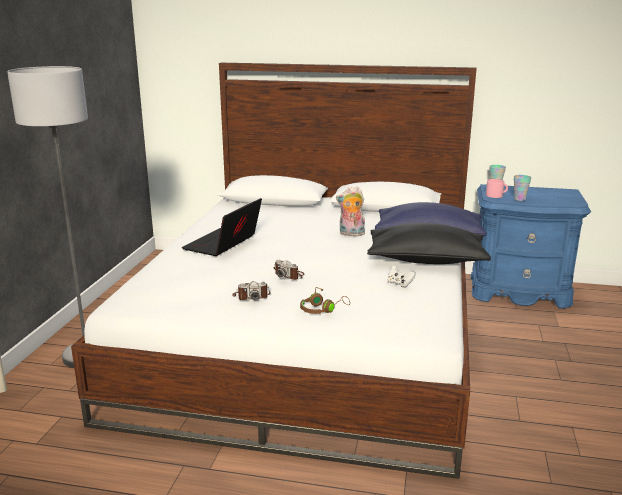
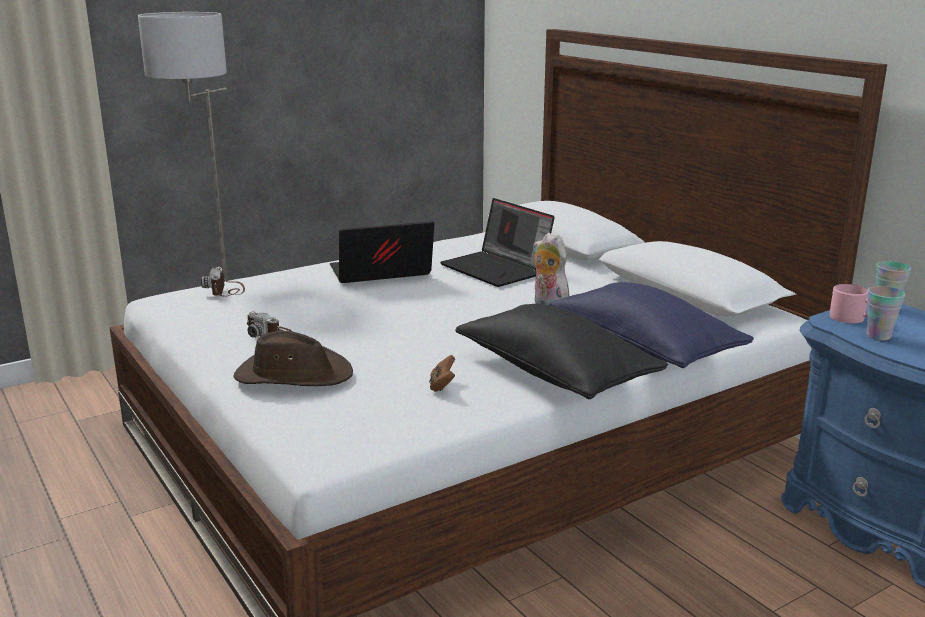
camera: 45 degrees right, 0 degrees up
(277, 222) = (497, 269): none -> laptop
(289, 275) = (355, 328): camera -> camera (226, 290)
(322, 309) = (293, 375): brown headphones -> brown hat
(399, 284) = (442, 385): white game controller -> brown game controller

